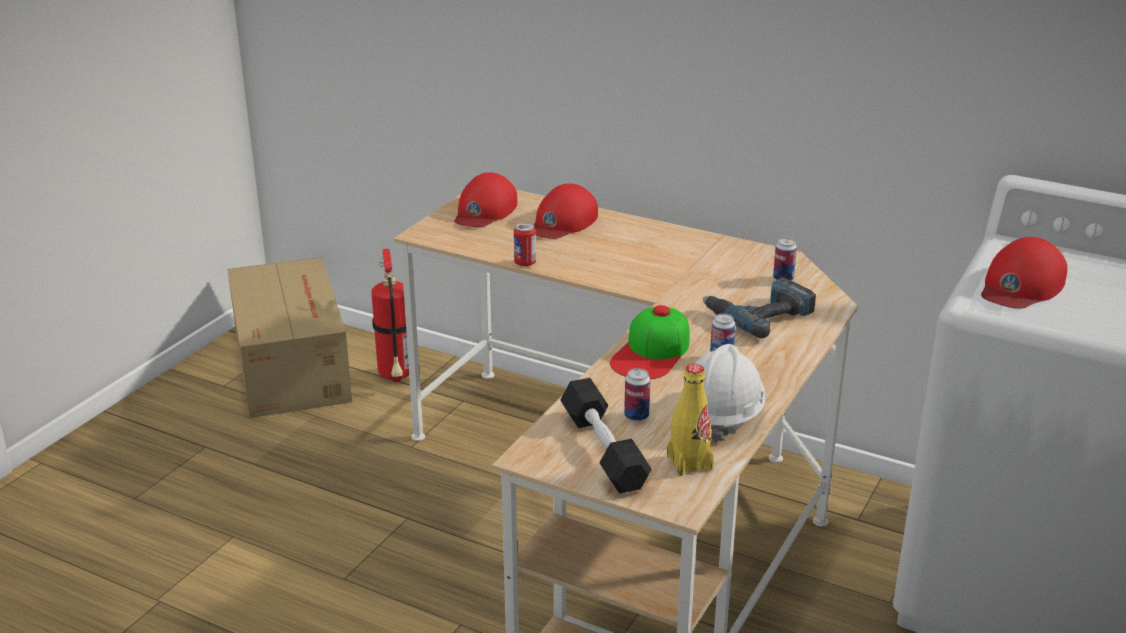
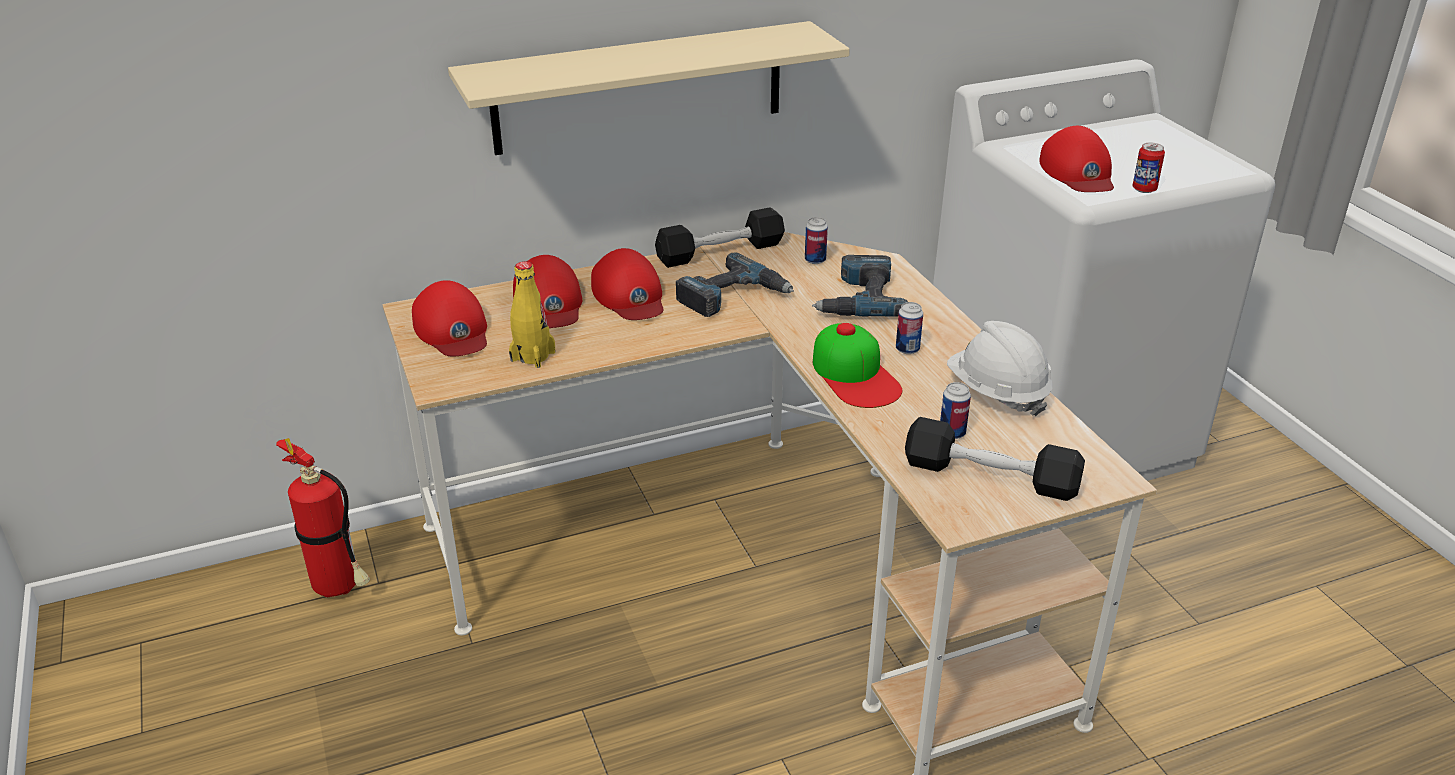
camera: 50 degrees left, 5 degrees up
(292, 365) = (194, 653): cardboard box -> none
(525, 263) = (598, 359): can -> can (1144, 189)
(615, 240) = (629, 295): none -> red cap
(677, 272) = (733, 296): none -> power drill
(689, 463) = (1054, 443): yellow bottle -> yellow bottle (533, 356)
(691, 77) = (639, 88): none -> beige shelf
(728, 244) = (720, 252): none -> black dumbbell

